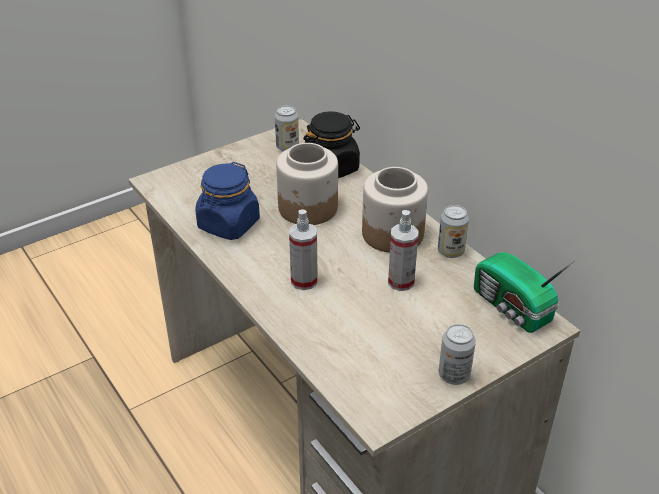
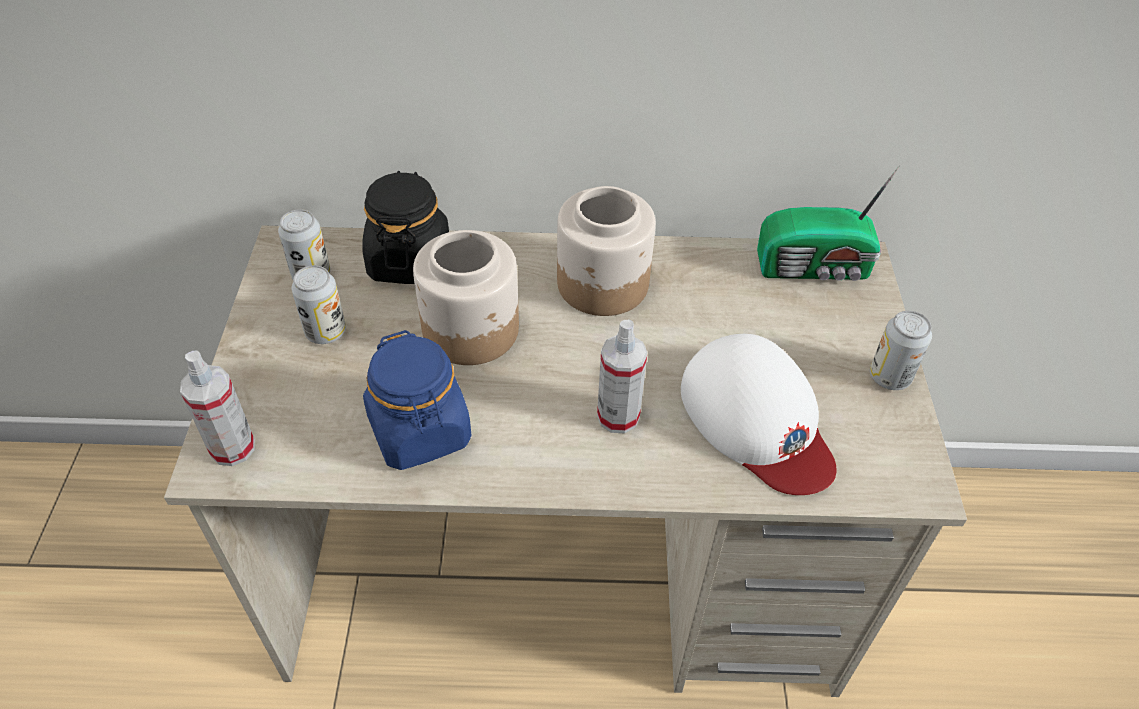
camera: 55 degrees left, 10 degrees up
(356, 332) = (757, 420): none -> white cap
(401, 282) = (698, 328): spray bottle -> spray bottle (232, 448)
(450, 251) = (680, 256): can -> can (326, 332)

